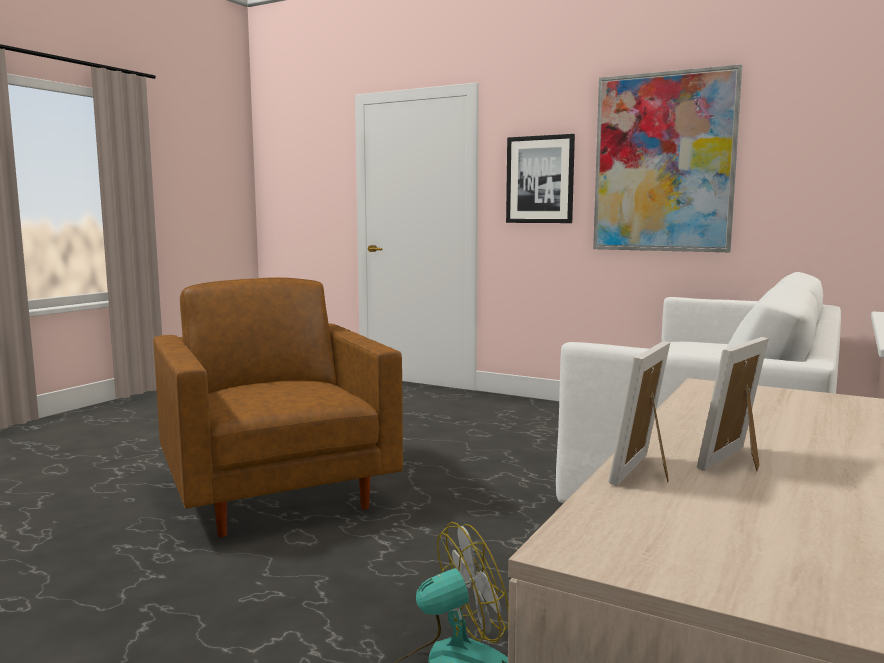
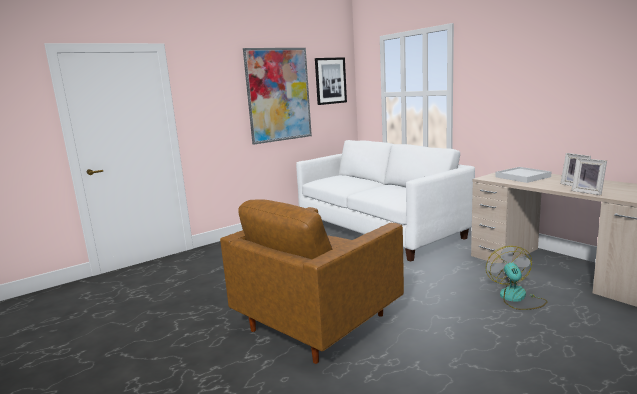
camera: 65 degrees left, 5 degrees up
(277, 493) = (318, 322): brown armchair -> brown armchair turned 45 degrees counterclockwise
(540, 179) = (216, 107): picture -> picture (330, 81)
(782, 412) = (522, 177): none -> white tray

